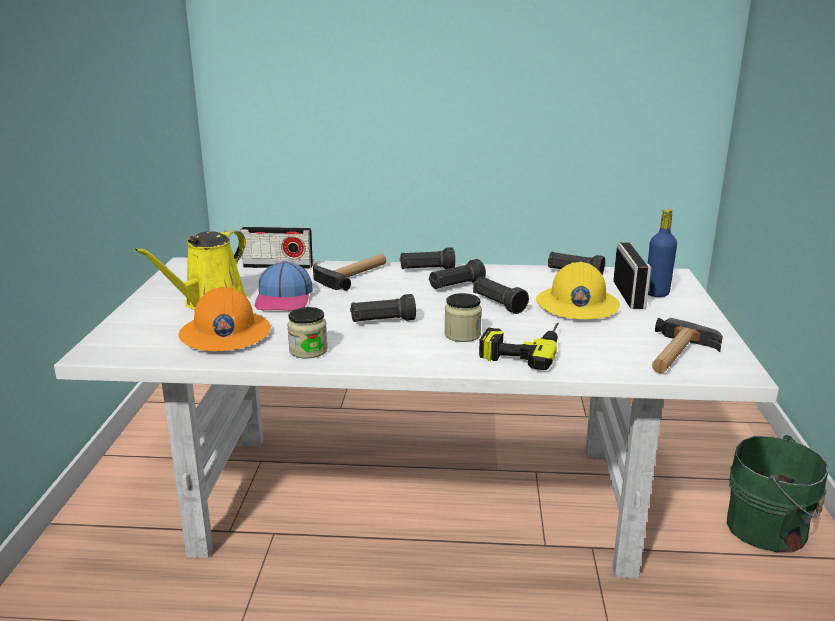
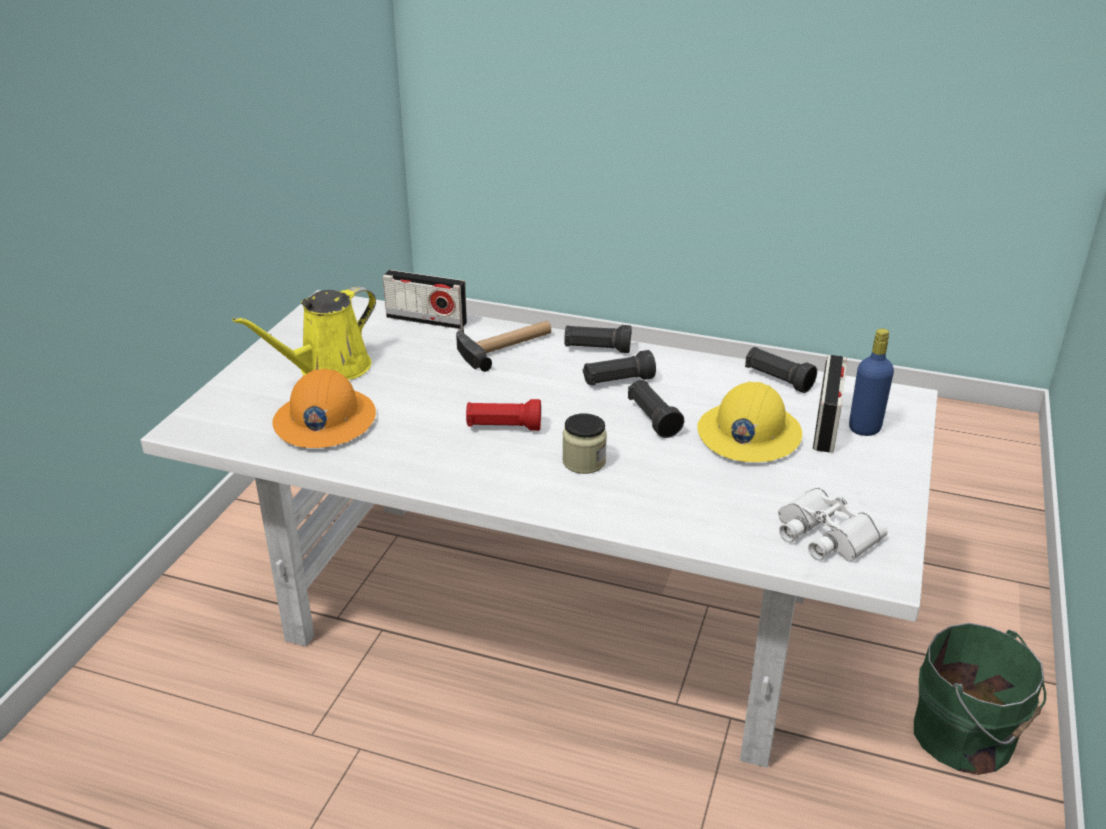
camera: 15 degrees right, 10 degrees up
(284, 299) = (410, 375): cap -> none
(308, 350) = (401, 459): jar -> none
(382, 321) = (503, 427): black flashlight -> red flashlight
(522, 347) = (643, 493): power drill -> none
(676, 355) = (823, 534): hammer -> white binoculars

